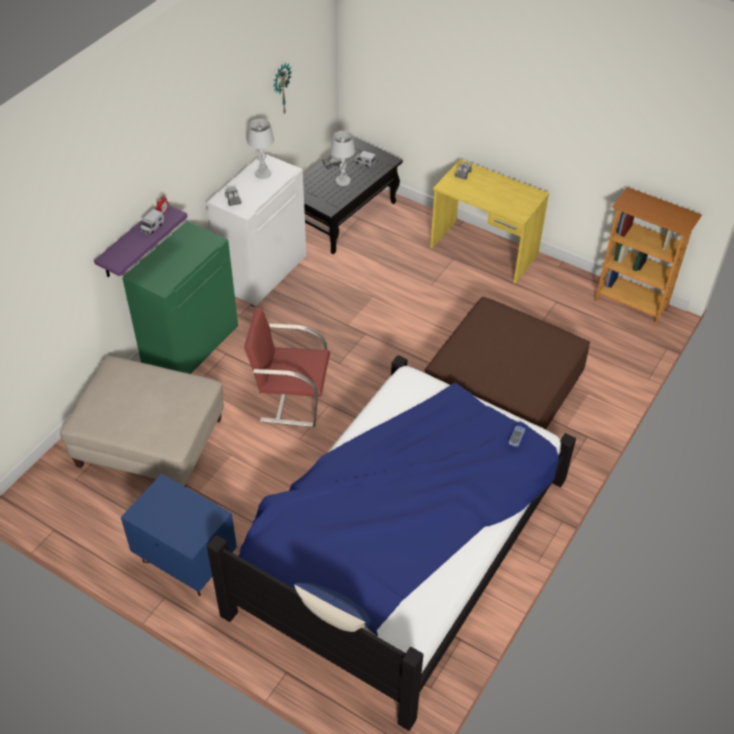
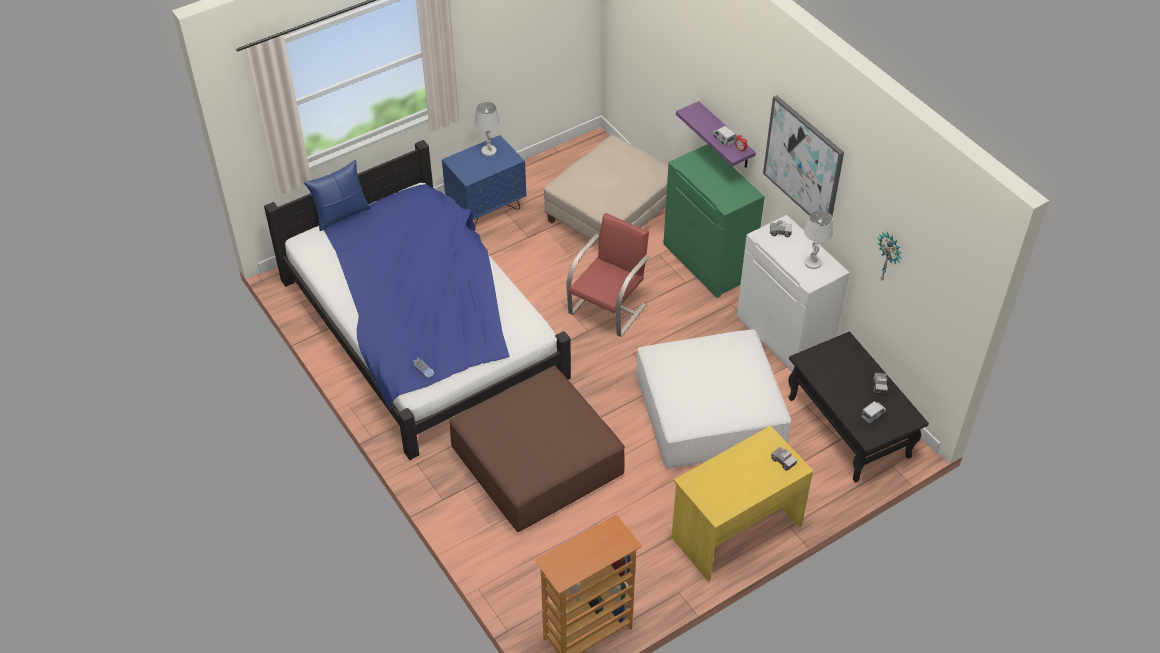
camera: 115 degrees right, 0 degrees up
(203, 133) = (803, 162): none -> picture
(343, 181) = (846, 385): white table lamp -> white table lamp (489, 151)
(378, 295) = (709, 413): none -> white ottoman

